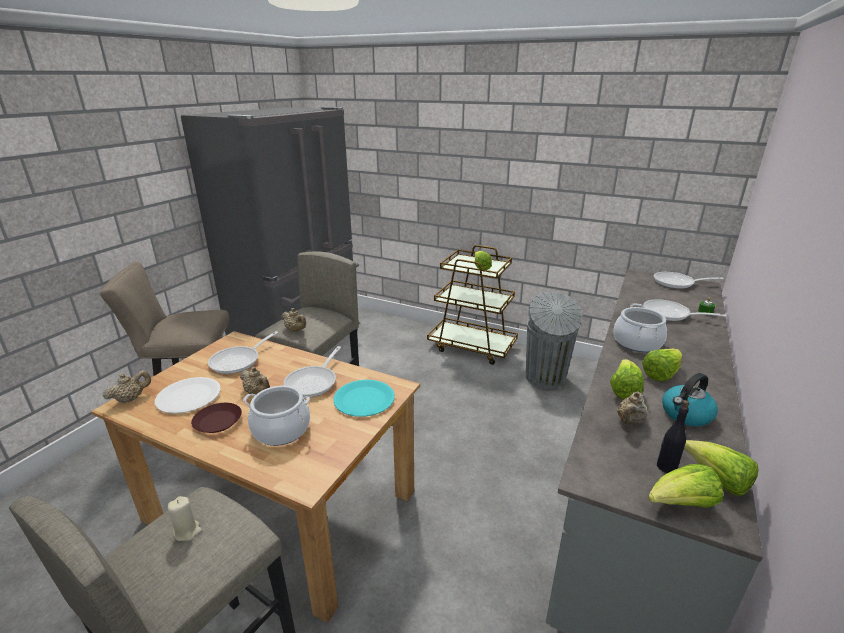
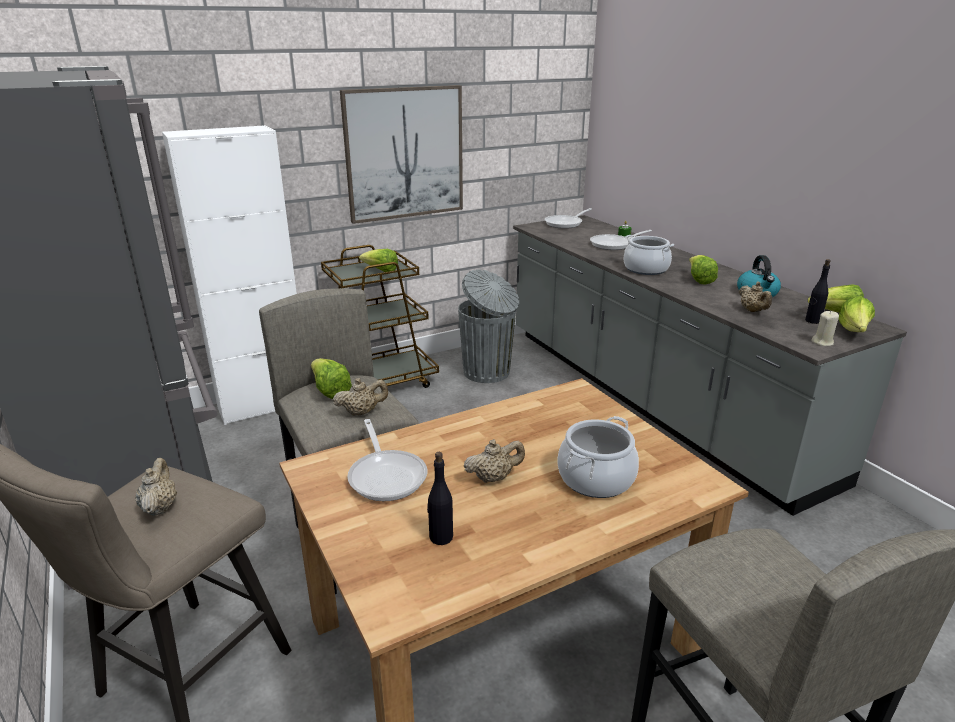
camera: 55 degrees left, 0 degrees up
(131, 399) = (382, 598): beige teapot -> beige teapot (160, 507)
(187, 531) = (752, 577): beige candle -> beige candle (822, 342)
(188, 397) = (440, 537): white plate -> black bottle
(218, 421) = (535, 521): brown plate -> none
(314, 382) = (512, 434): frying pan -> none
(364, 399) = (582, 414): turquoise plate -> none
(404, 327) = (264, 405): none -> white cabinet
(535, 186) = (404, 153): none -> picture
(623, 390) = (710, 298): lettuce -> lettuce (329, 391)

